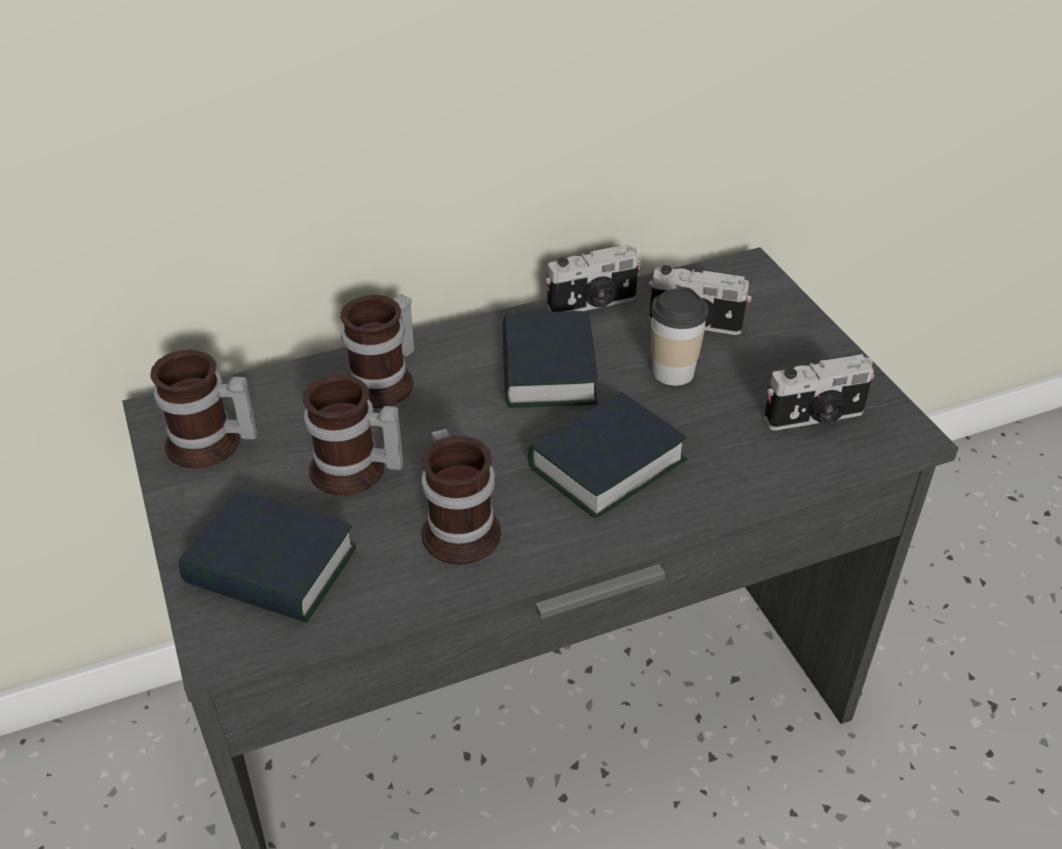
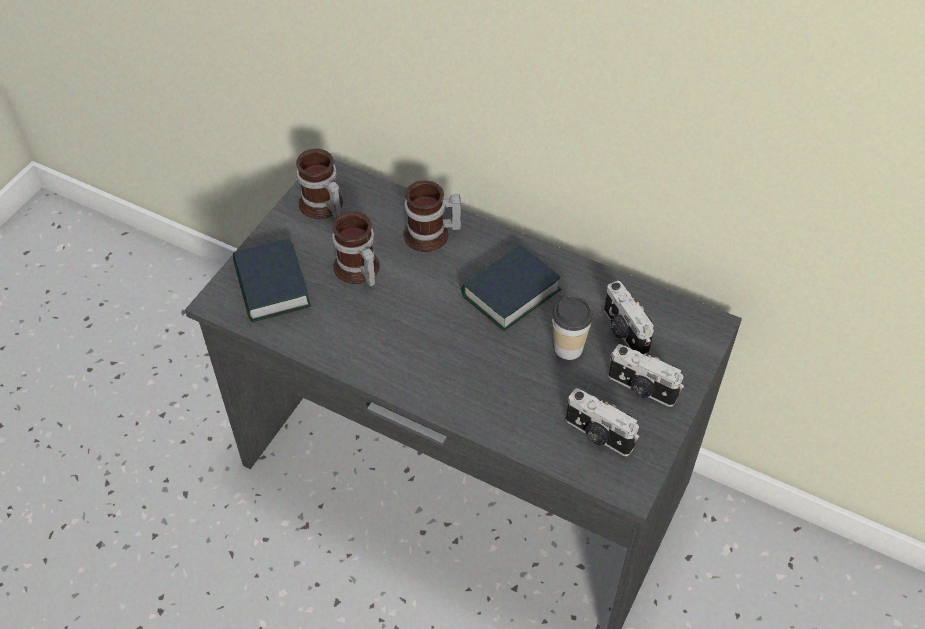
camera: 50 degrees right, 10 degrees up
(462, 527) = (361, 336): mug -> none
(593, 304) = (589, 275): camera -> camera (641, 389)
(606, 464) = (462, 364): book -> none

